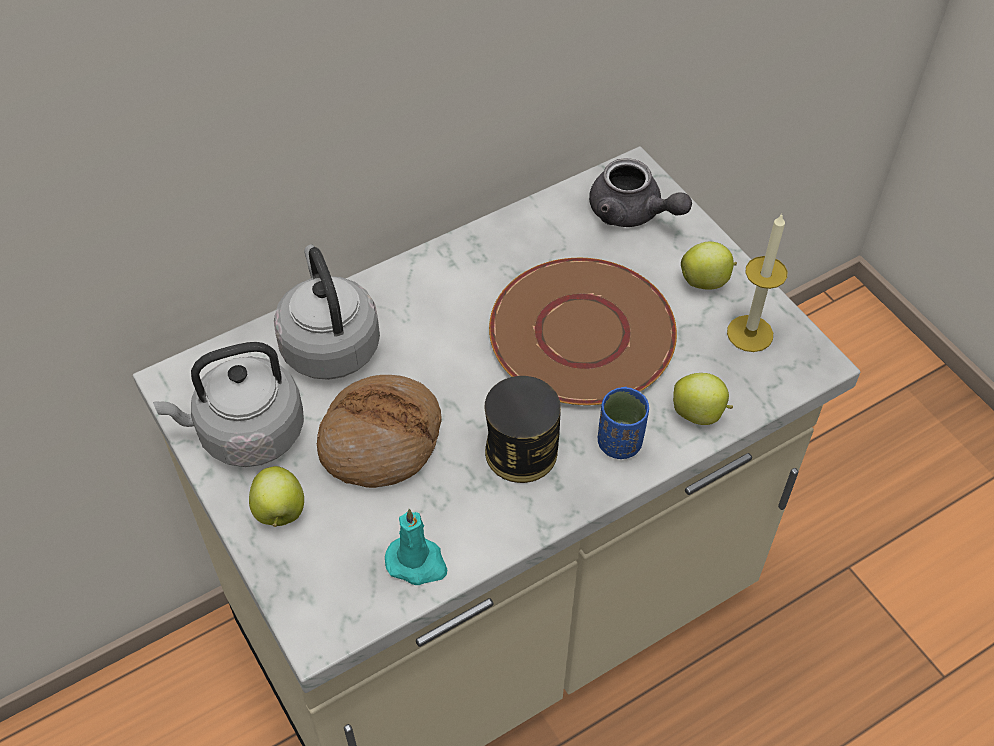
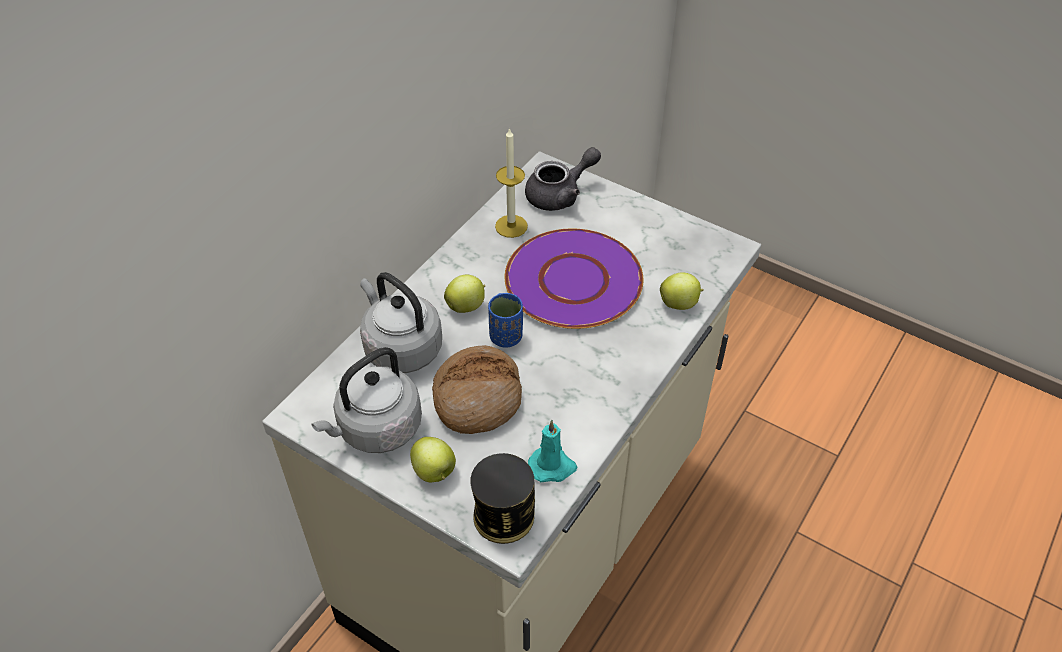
camera: 25 degrees left, 5 degrees down
(521, 452) = (579, 369): can -> can (504, 516)
(583, 333) = (574, 280): brown plate -> purple plate
(619, 443) = (640, 340): blue cup -> blue cup (506, 337)
(632, 213) = (560, 194): grey teapot -> grey teapot turned 45 degrees counterclockwise
(705, 281) = (633, 221): apple -> apple (466, 306)
(750, 333) = (681, 244): candle -> candle (511, 226)

